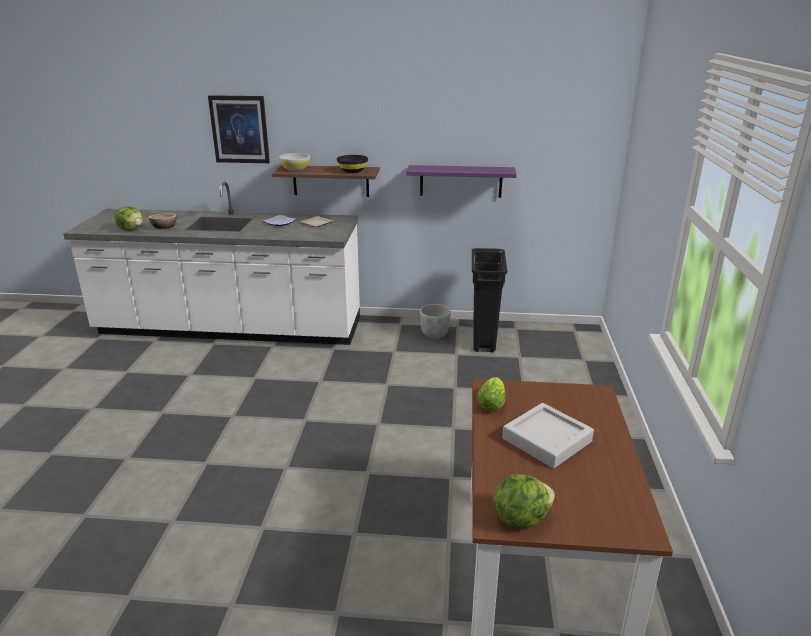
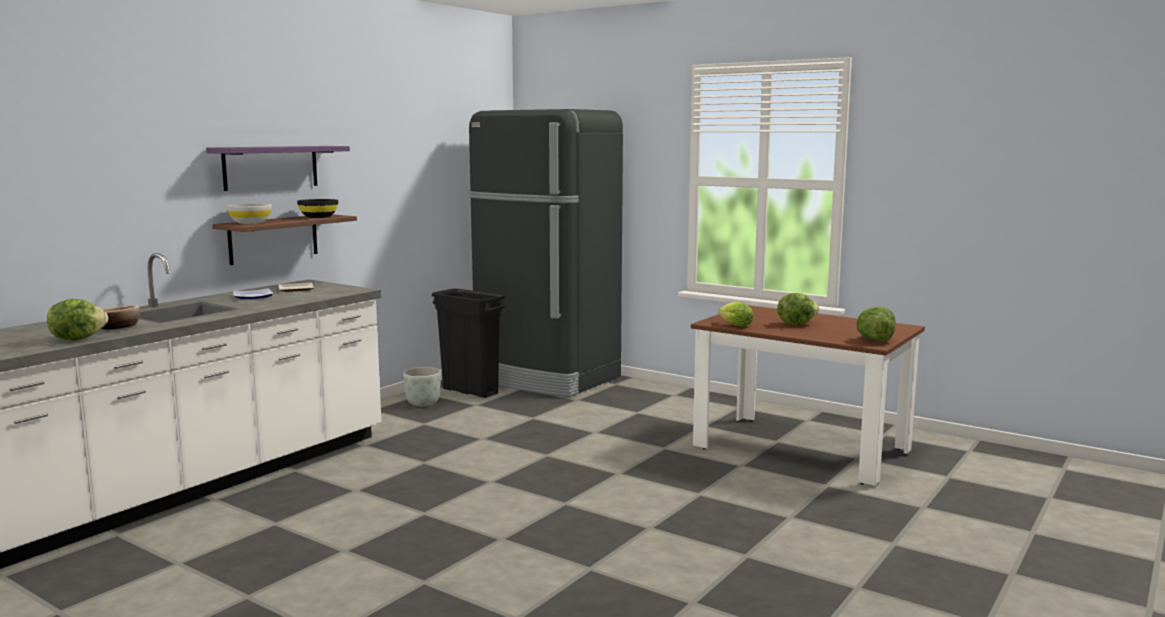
camera: 60 degrees left, 15 degrees down
(239, 129) = (154, 177): picture -> none
(461, 181) = (402, 221): purple shelf -> purple shelf (271, 167)
(546, 440) = (796, 324): grey tray -> lettuce
(560, 358) = (546, 378): none -> black fridge

